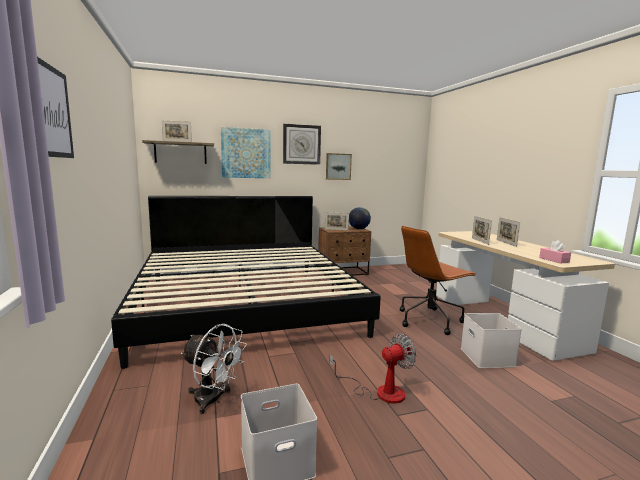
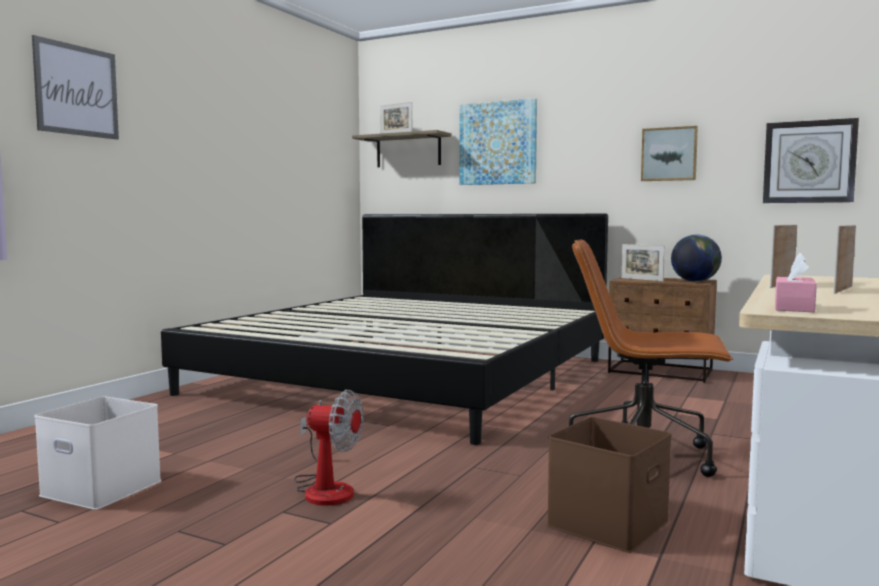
camera: 45 degrees right, 5 degrees down
(213, 400) = (169, 435): white fan -> none
(301, 144) = (593, 118): wall clock -> wall clock (809, 162)
(488, 357) = (609, 524): white storage box -> brown storage box

